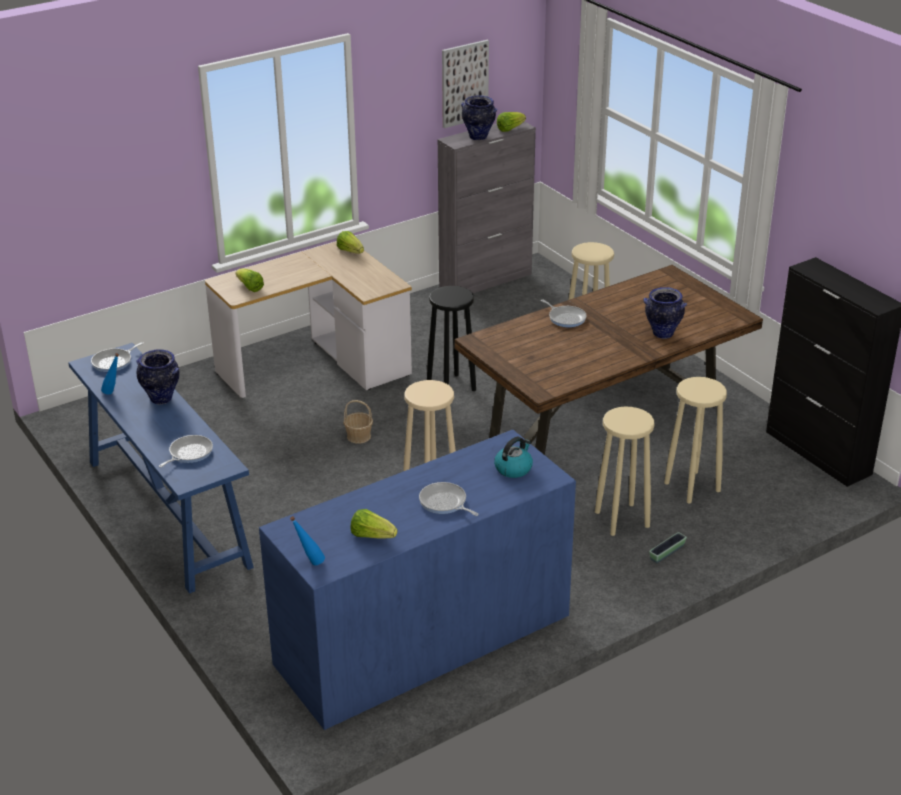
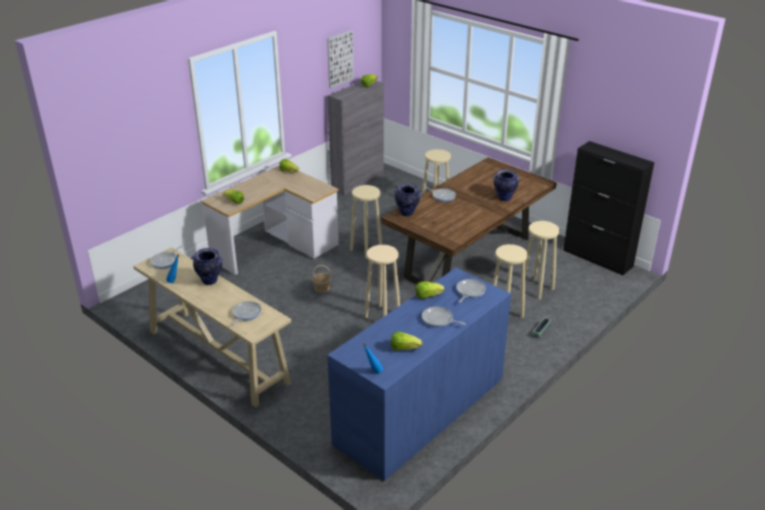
camera: 15 degrees left, 0 degrees up
(167, 512) = (217, 356): blue console table -> beige console table
(446, 465) = (427, 296): none -> lettuce
(452, 387) = (366, 249): black stool -> beige stool
(479, 137) = (352, 92): vase -> vase (407, 213)
(513, 468) = (469, 291): kettle -> frying pan

